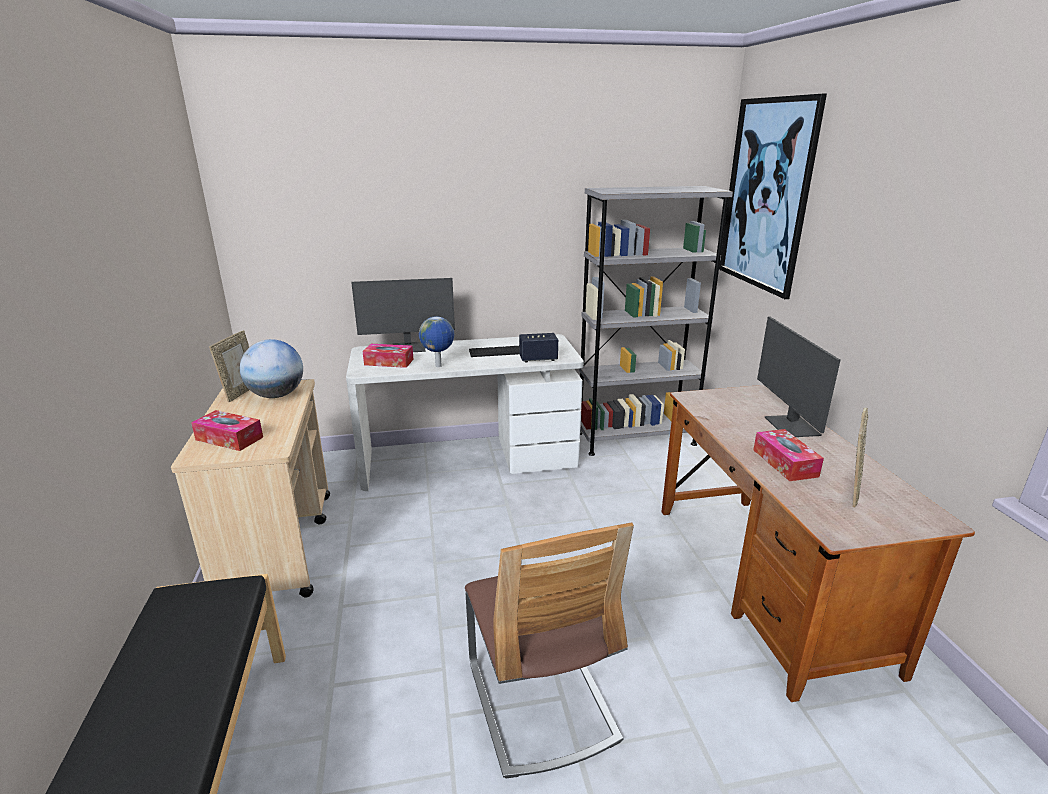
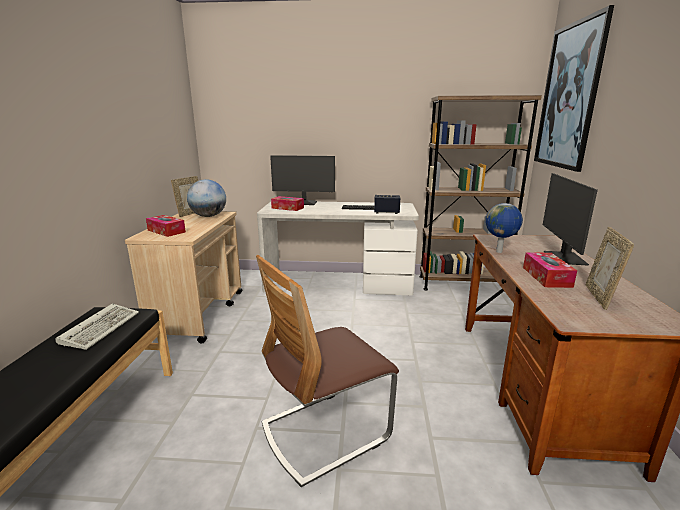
camera: 15 degrees right, 5 degrees down
(195, 626) = (101, 327): none -> keyboard
(439, 366) = (317, 211): globe -> globe (499, 252)
(541, 701) = (325, 431): chair -> chair turned 60 degrees clockwise
(635, 438) = (462, 284): grey bookcase -> brown bookcase
(851, 489) = (599, 297): picture frame -> picture frame turned 150 degrees clockwise

